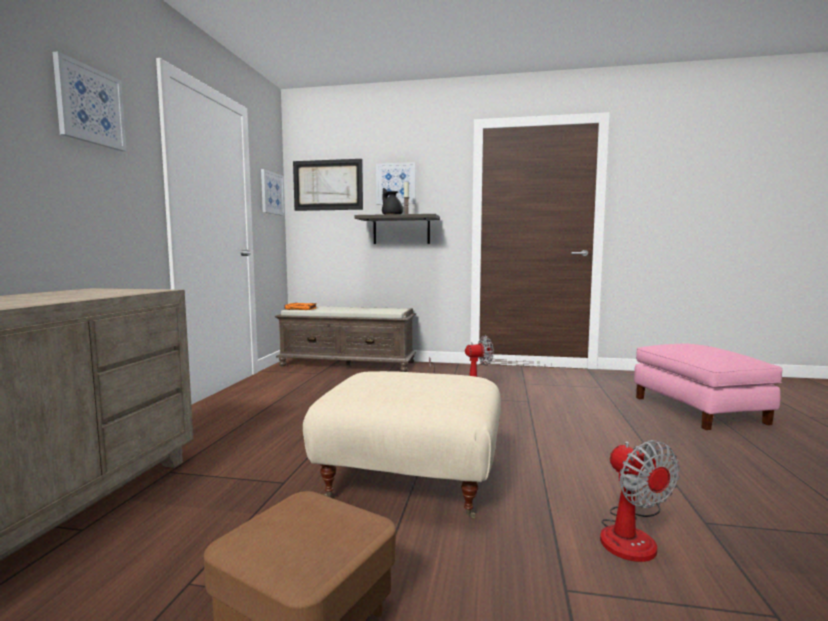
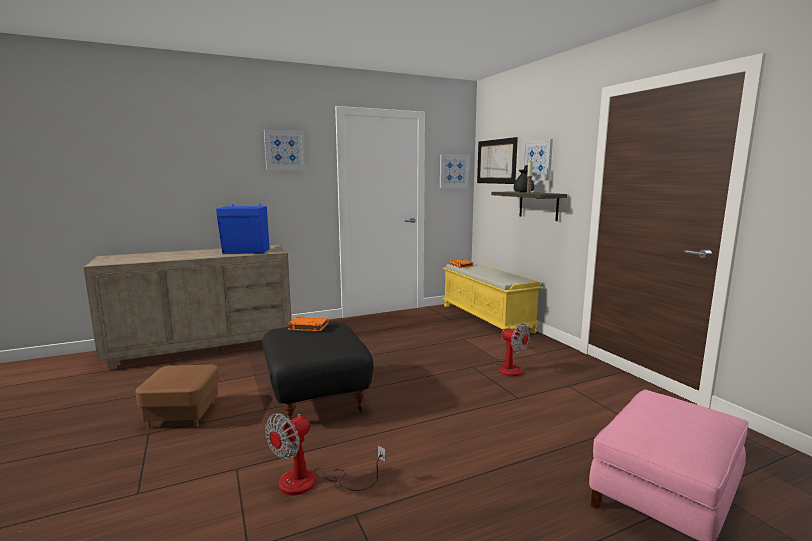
camera: 55 degrees right, 5 degrees up
(91, 294) = (246, 251): none -> blue speaker
(348, 364) = (487, 318): brown bench -> yellow bench
(371, 379) = (308, 326): none -> orange book
(408, 483) = (315, 397): beige ottoman -> black ottoman

